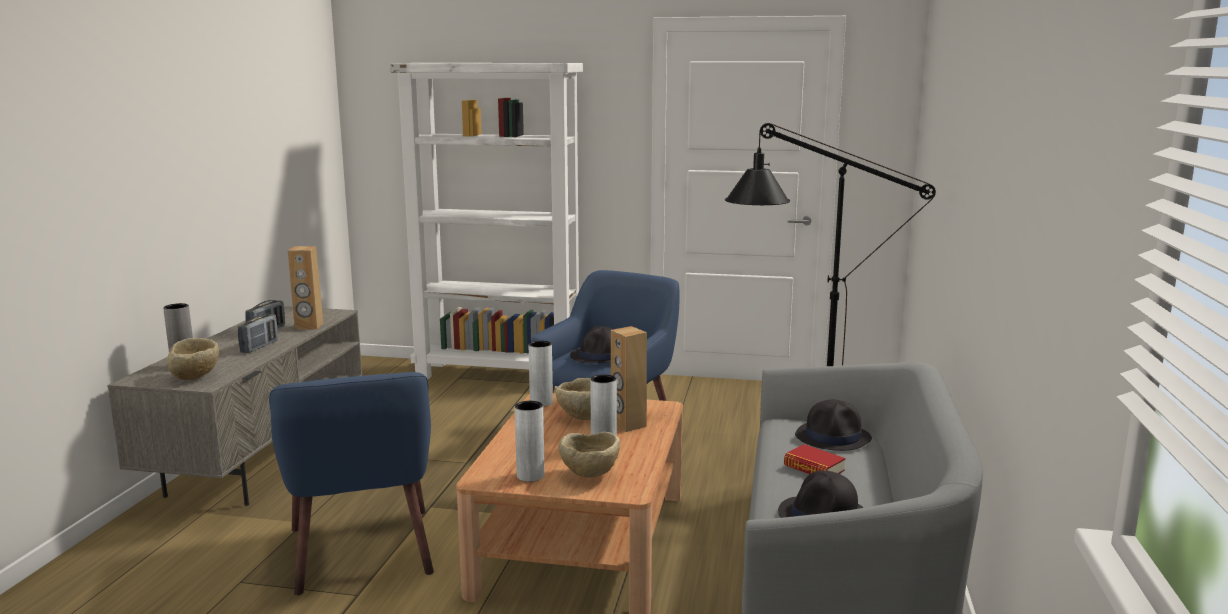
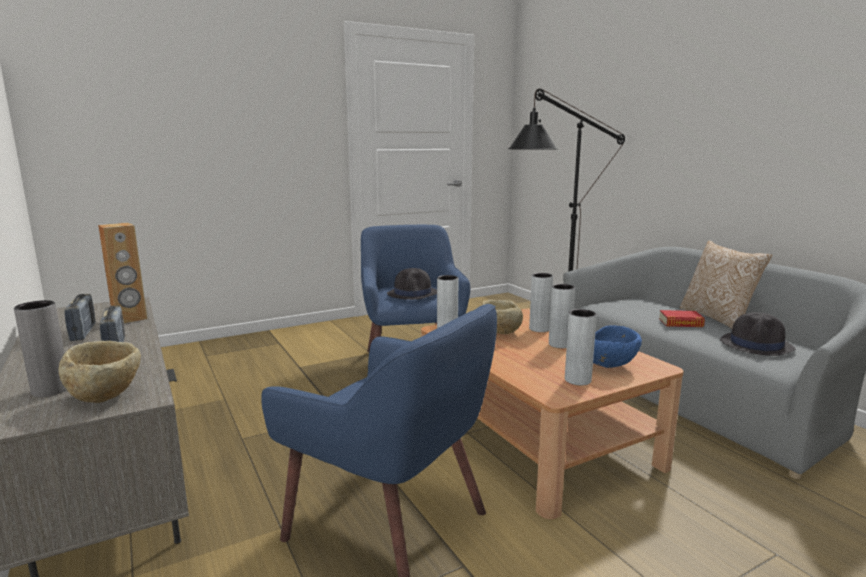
camera: 40 degrees left, 0 degrees up
(500, 375) = (240, 344): white bookcase -> none
(589, 476) = (610, 366): beige bowl -> blue bowl
(628, 425) = (539, 329): brown speaker -> grey vase
(833, 437) = (643, 306): black hat -> none
(881, 479) = (718, 318): none -> pillow

